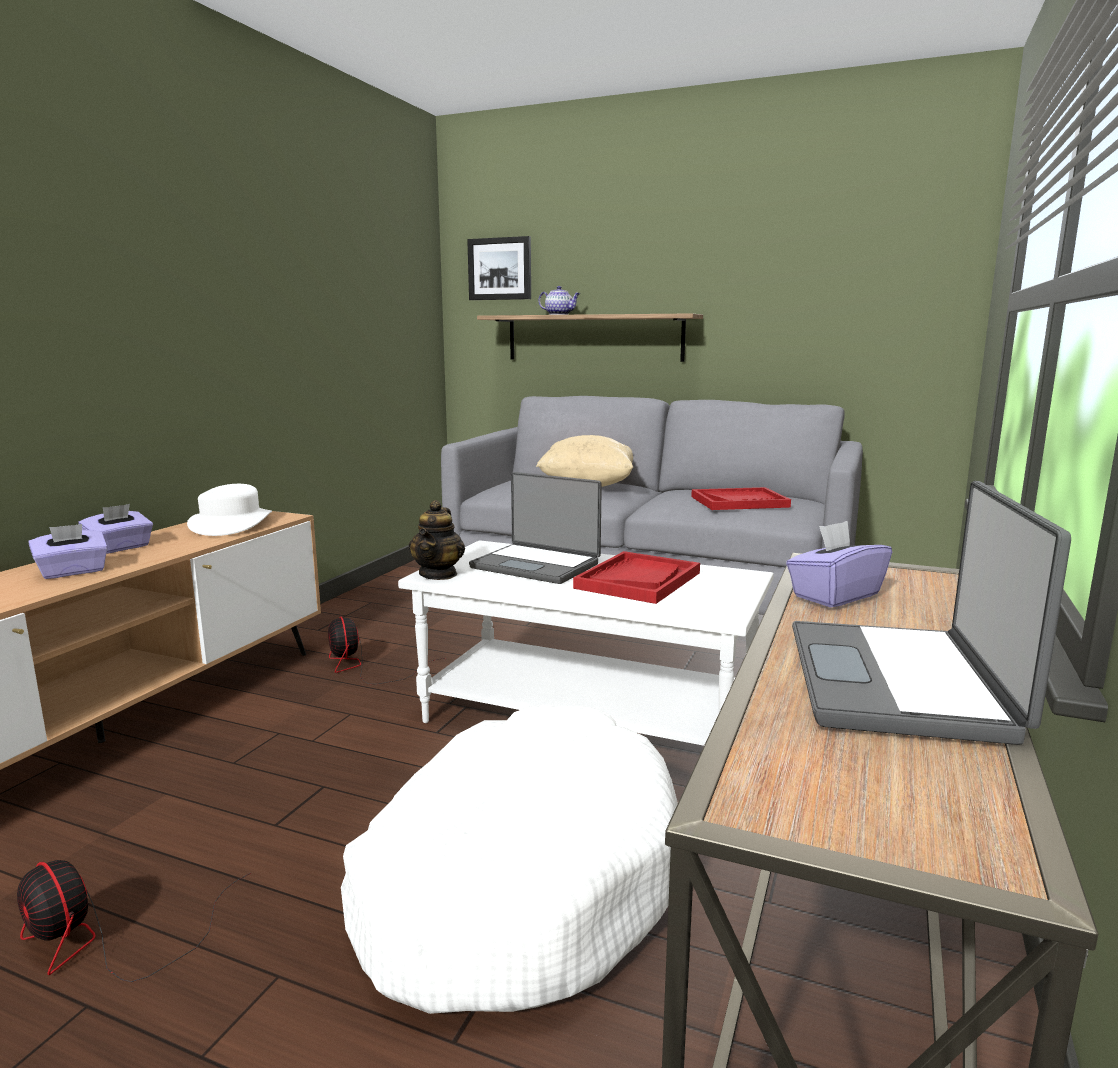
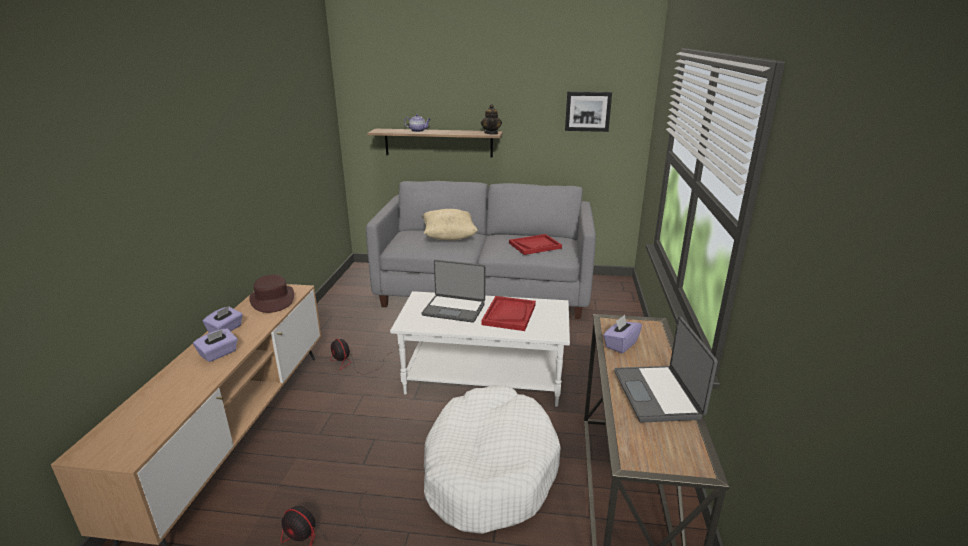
camera: 15 degrees left, 10 degrees up
(231, 524) = (272, 300): white hat -> brown hat
(438, 574) = (408, 322): teapot -> teapot (491, 133)
(500, 269) = (376, 99): picture -> picture (587, 111)

